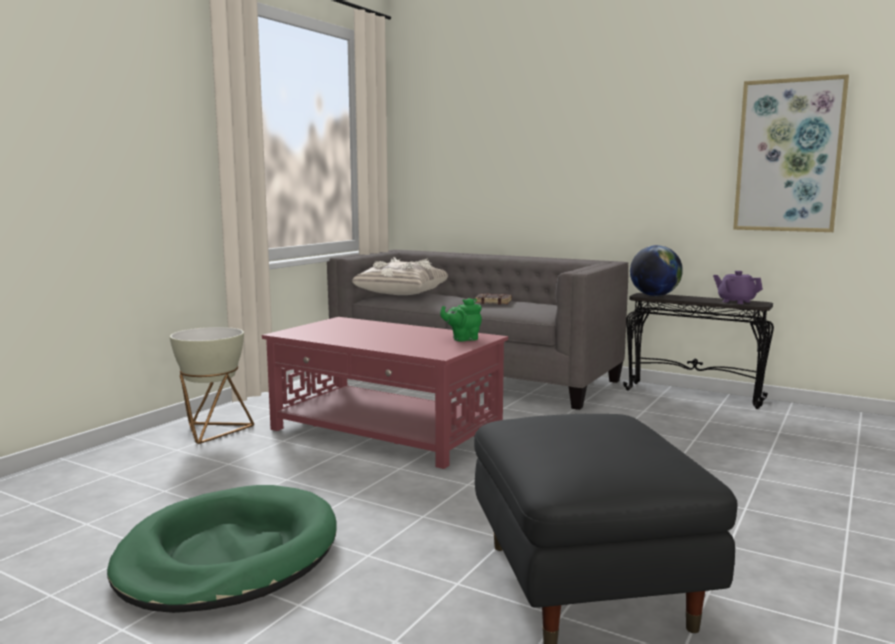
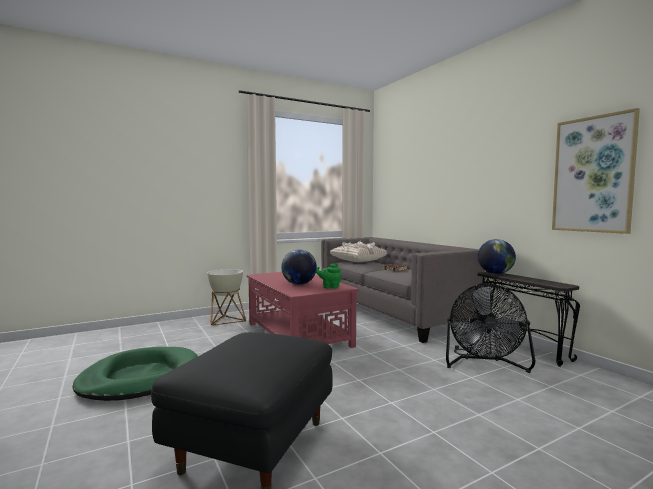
camera: 30 degrees right, 5 degrees down
(403, 340) = (299, 284): none -> globe
(680, 421) = (481, 363): none -> black fan
(736, 301) = (548, 282): purple teapot -> none

